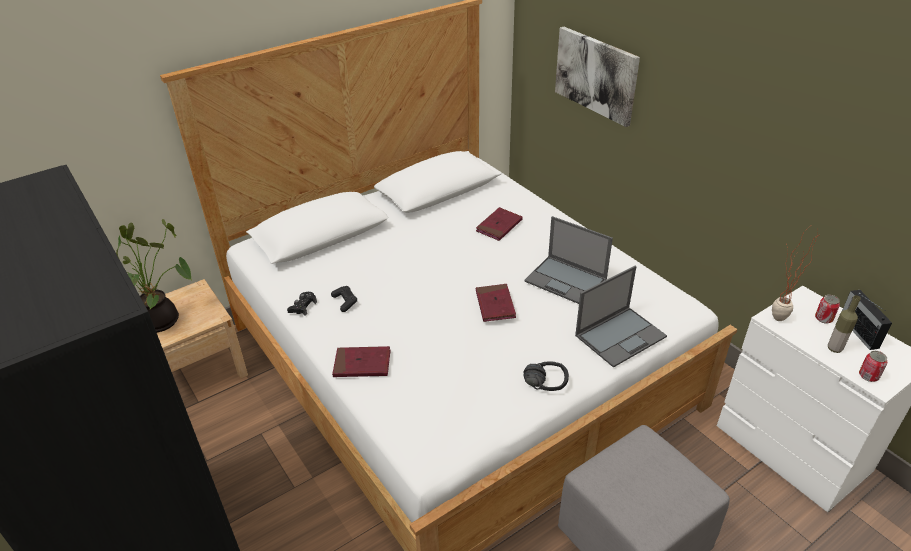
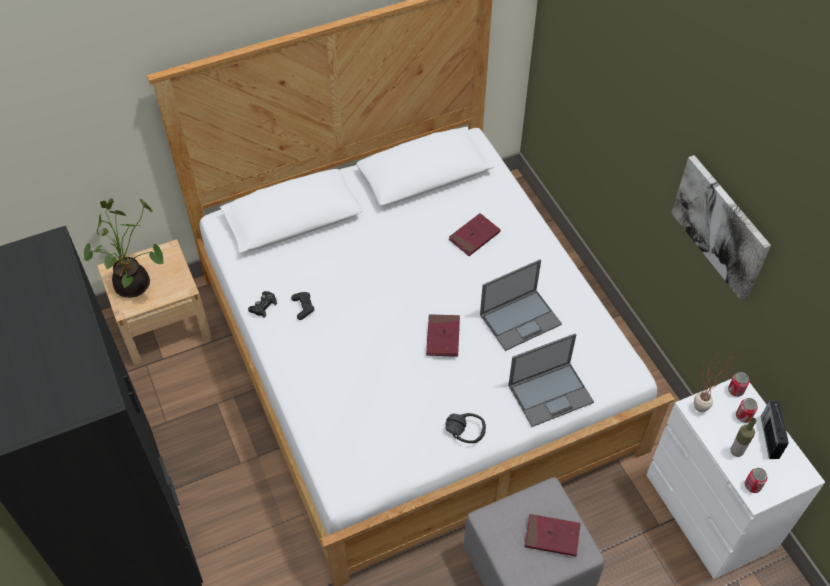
camera: 10 degrees right, 15 degrees up
(362, 364) = (306, 382): red book -> red book (552, 536)
(566, 280) = (521, 319): laptop -> laptop turned 75 degrees counterclockwise
(596, 75) = (605, 90): picture -> picture (721, 227)
(803, 299) = (735, 390): none -> can

